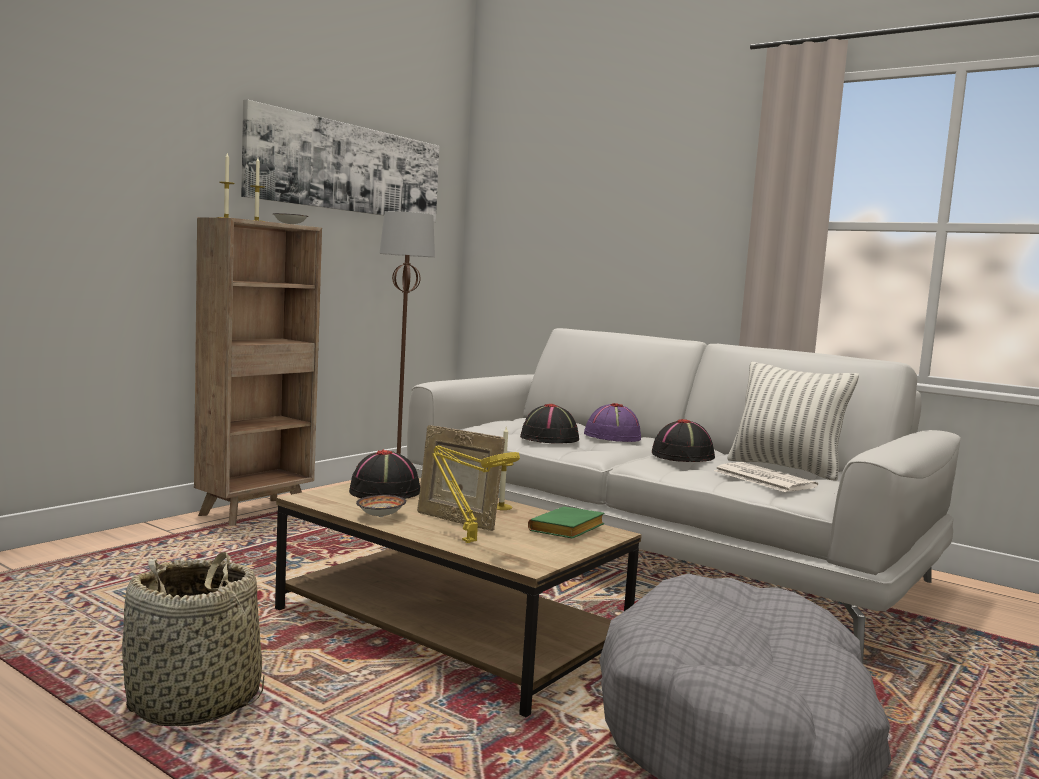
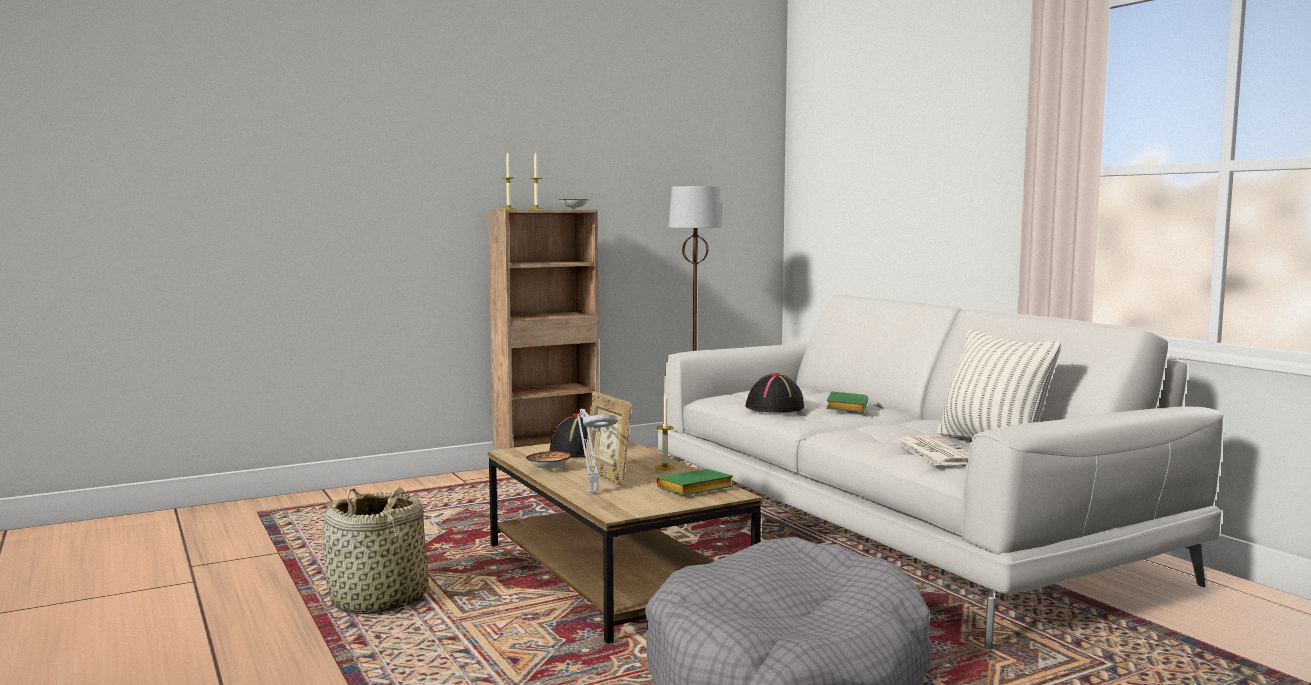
camera: 25 degrees right, 0 degrees up
(348, 168) = (642, 148): picture -> none
(466, 541) = (592, 491): yellow table lamp -> grey table lamp
(612, 436) = (845, 407): purple hat -> green book
(683, 456) = (890, 428): black hat -> none

